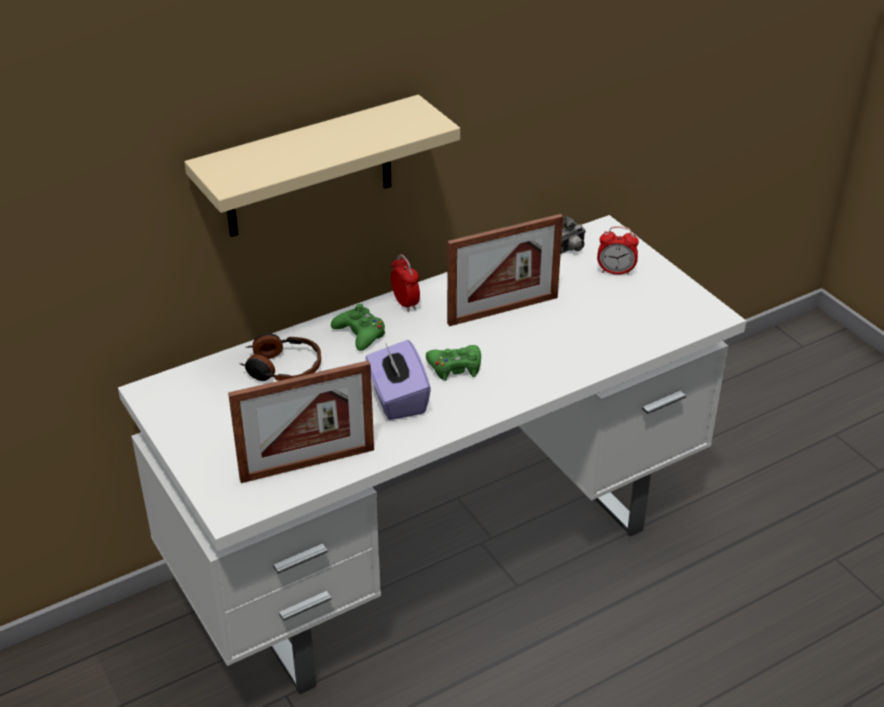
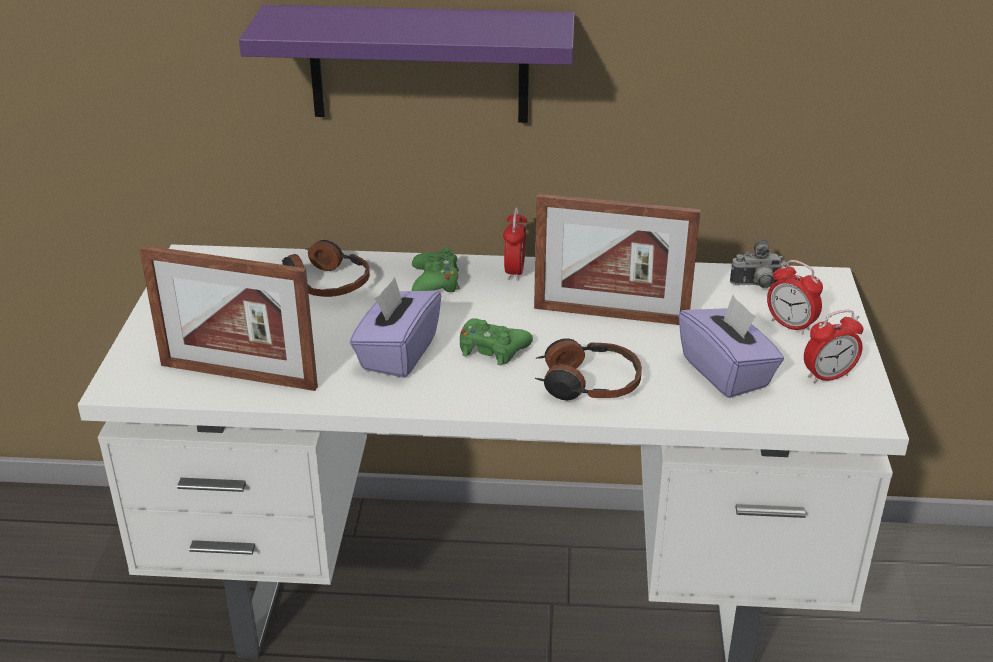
camera: 35 degrees right, 5 degrees down
(309, 168) = (419, 64): beige shelf -> purple shelf
(540, 365) = (587, 383): none -> headphones
(611, 321) = (726, 372): none -> purple tissue box
(669, 298) = (828, 376): none -> alarm clock

